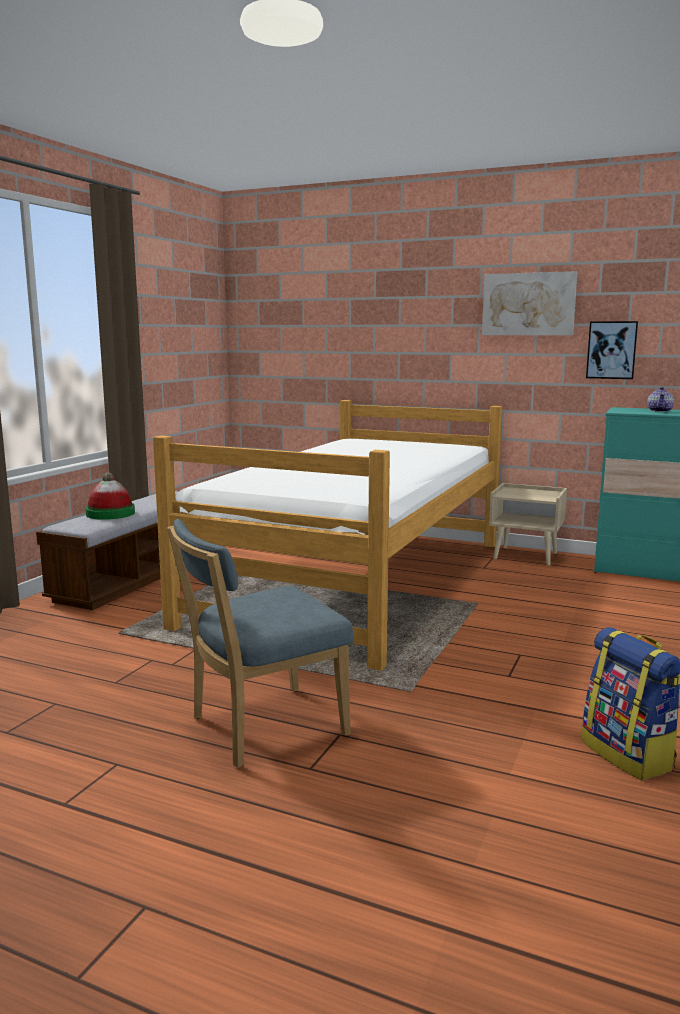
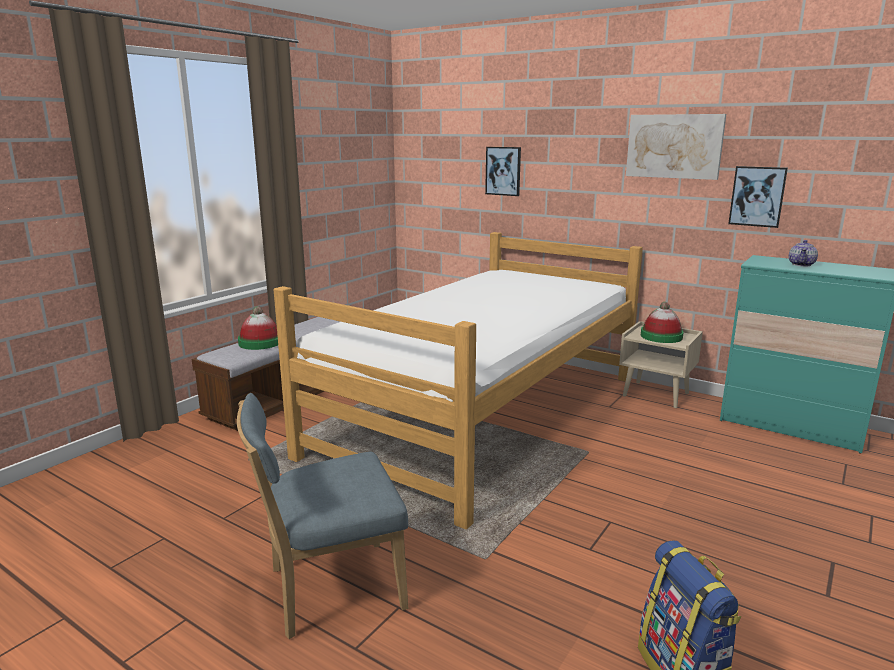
camera: 10 degrees right, 5 degrees up
(351, 335) = (503, 171): none -> picture
(528, 494) = (661, 336): none -> hat

